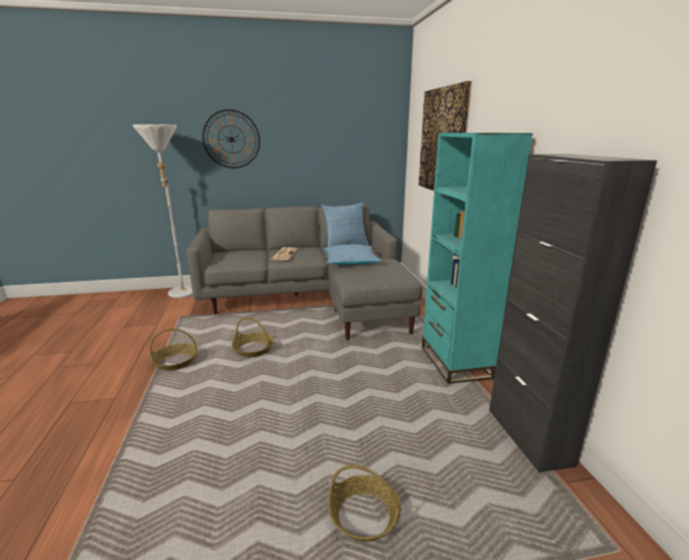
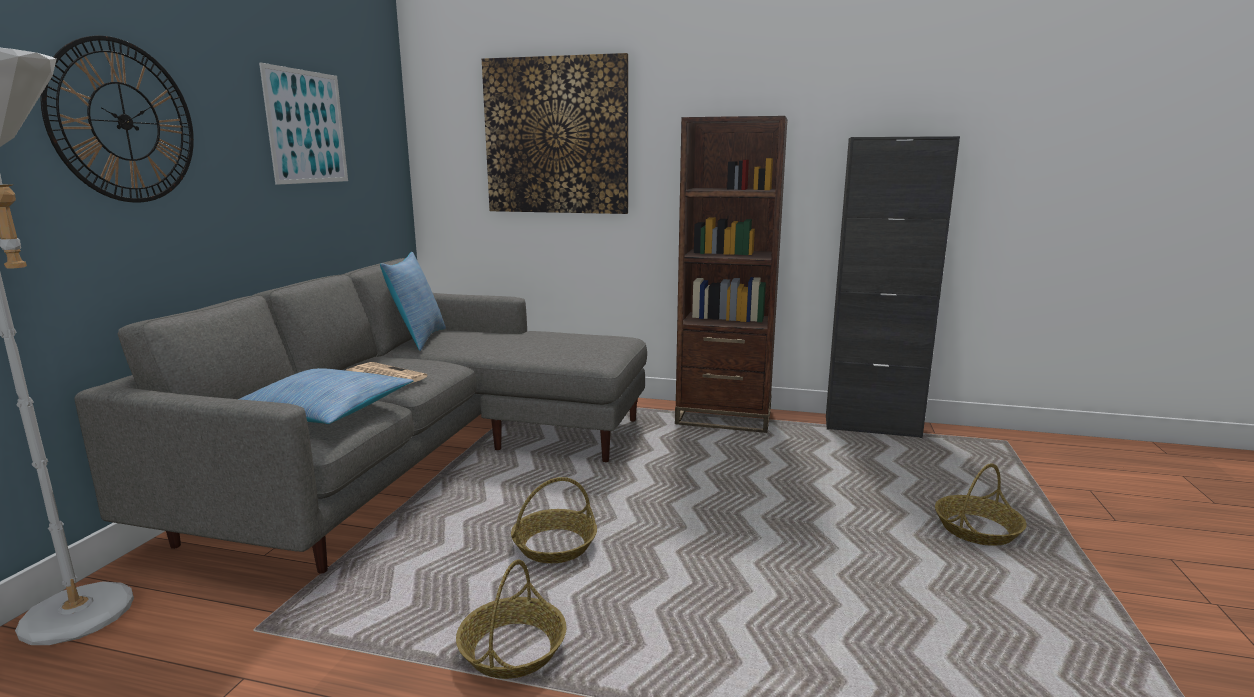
camera: 65 degrees left, 5 degrees down
(325, 137) = (307, 127): none -> picture
(350, 261) = (508, 348): pillow -> pillow (325, 411)
(455, 362) = (723, 418): turquoise bookcase -> brown bookcase

